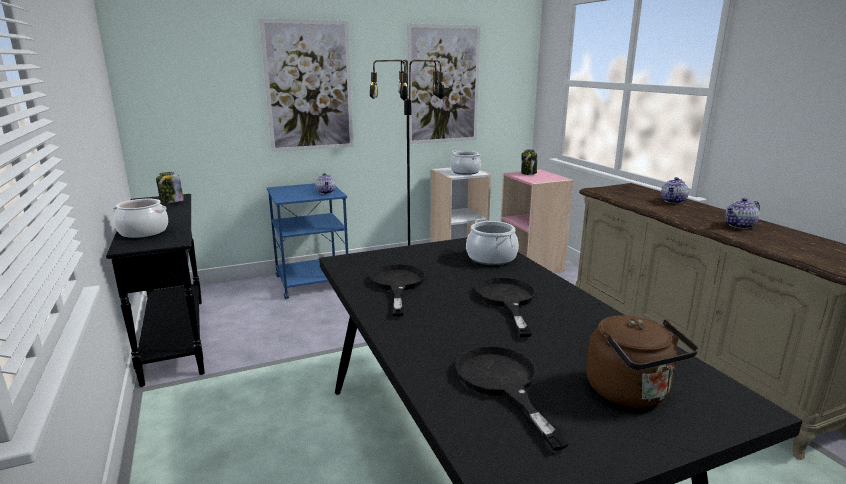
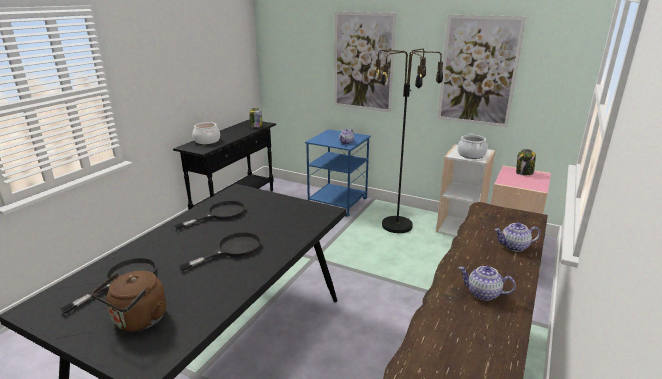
camera: 50 degrees right, 5 degrees up
(491, 258) = (299, 223): cooking pot -> none

